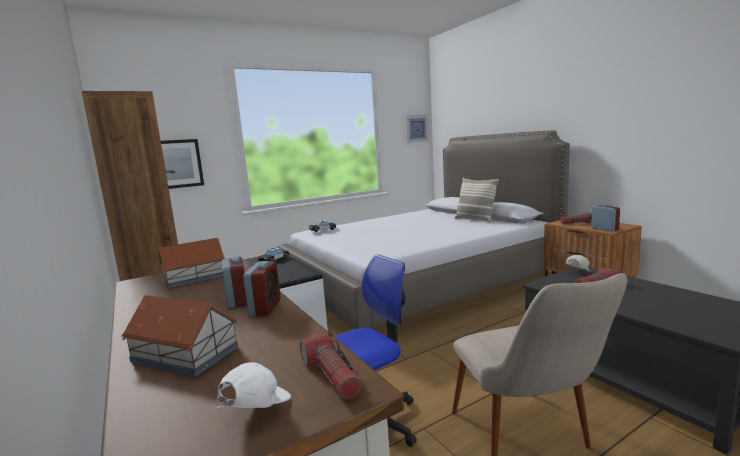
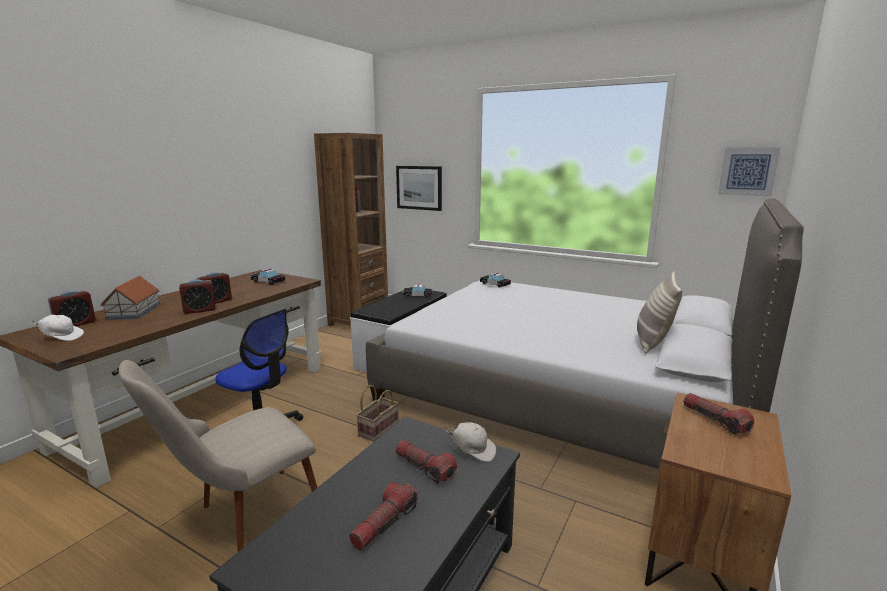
camera: 60 degrees right, 5 degrees up
(195, 277) = (268, 282): toy house -> toy car
(331, 375) = (88, 344): flashlight -> flashlight (384, 524)
(412, 353) = (378, 428): none -> basket
(604, 229) = (692, 448): alarm clock -> alarm clock (75, 324)

